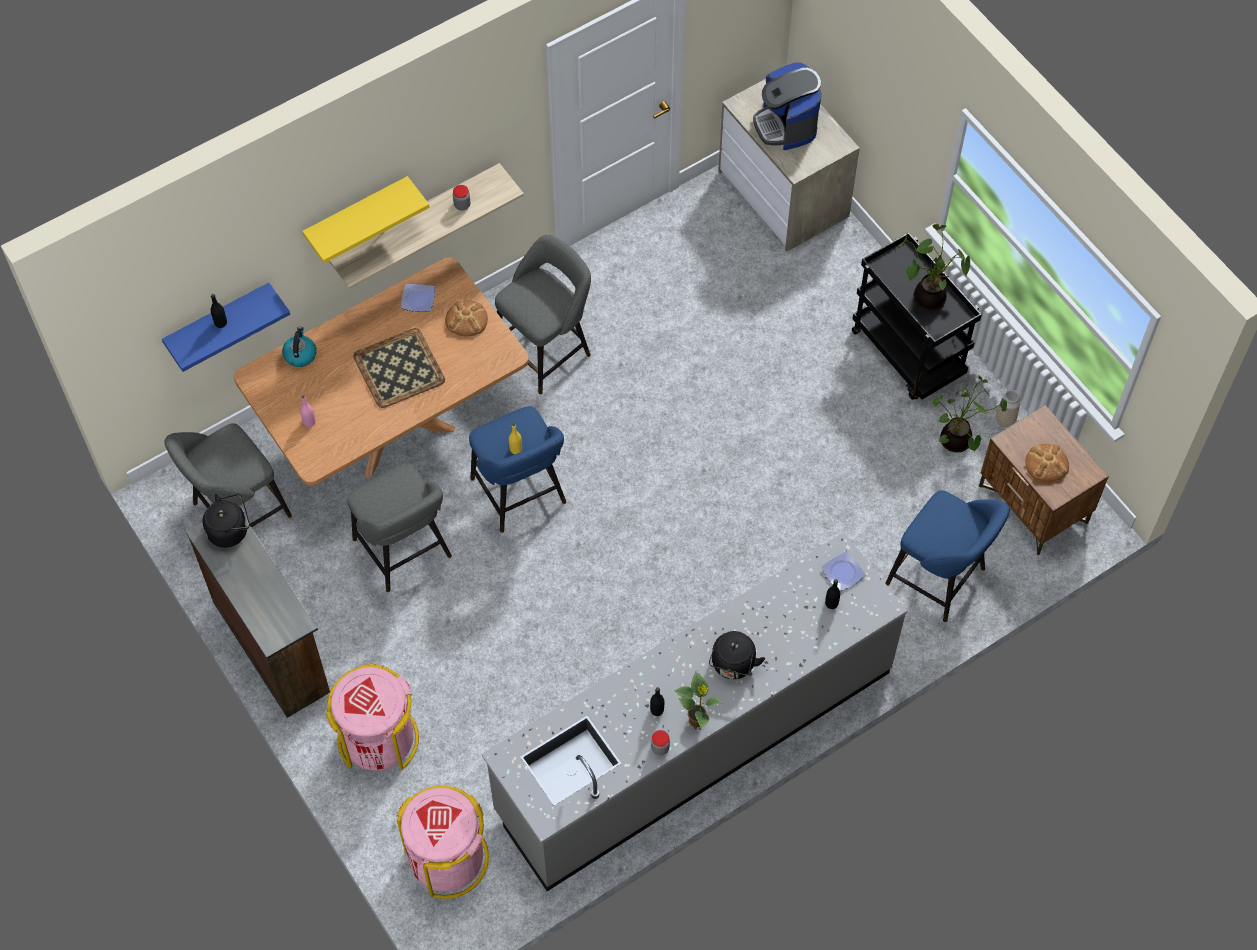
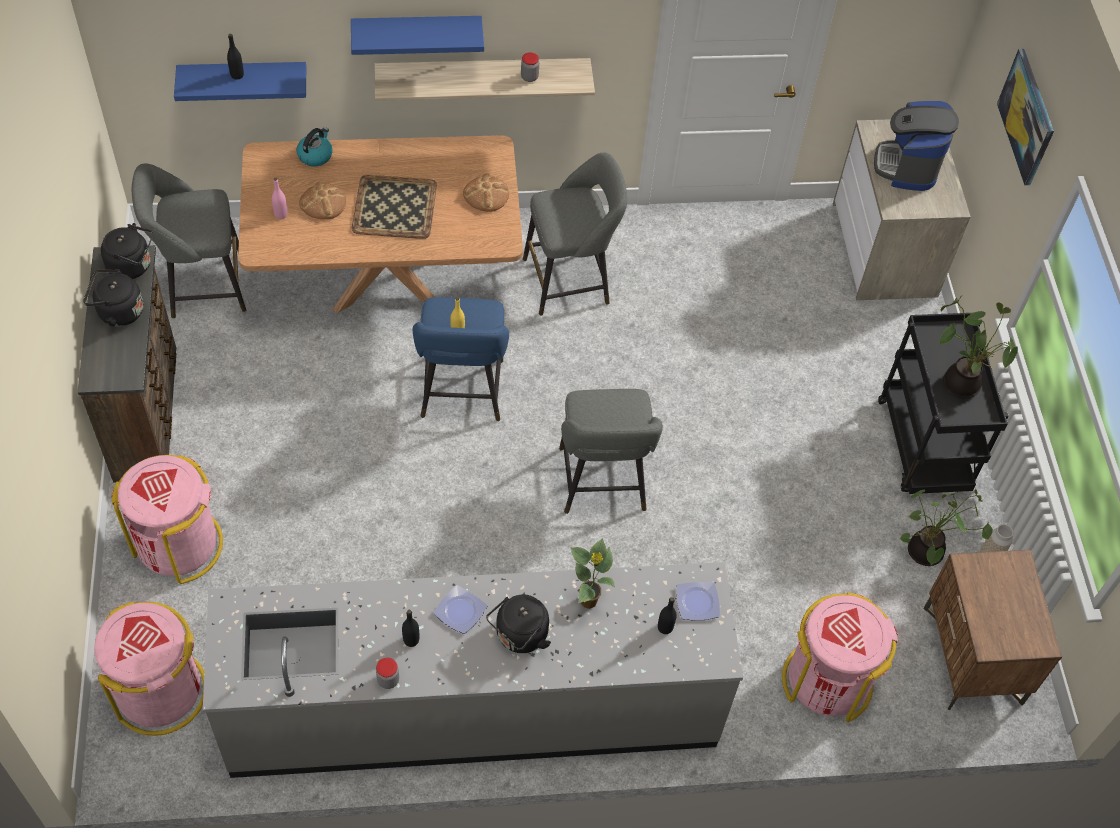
camera: 25 degrees right, 5 degrees down
(248, 575) = (117, 312): none -> black kettle
(357, 215) = (417, 33): yellow shelf -> blue shelf
(405, 552) = (322, 391): grey stool -> grey stool (602, 484)
(418, 300) = (454, 159): plate -> plate (460, 612)
(697, 721) = (444, 673): potted plant -> potted plant (589, 602)
(887, 64) = (1027, 116): none -> picture
(940, 579) = (827, 680): blue stool -> pink trash can
(1046, 464) = (997, 609): bread -> bread (323, 203)

